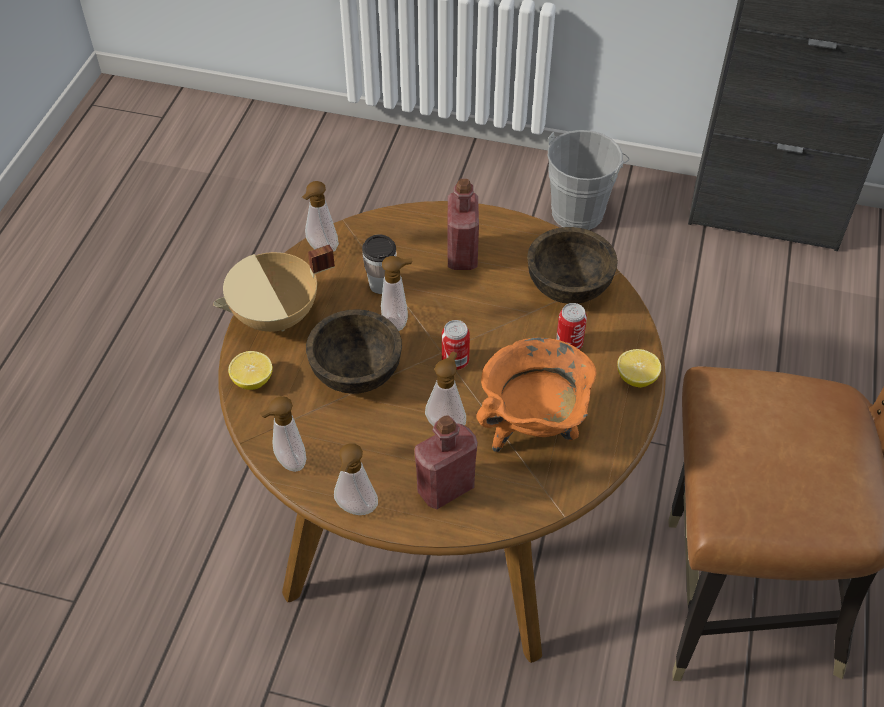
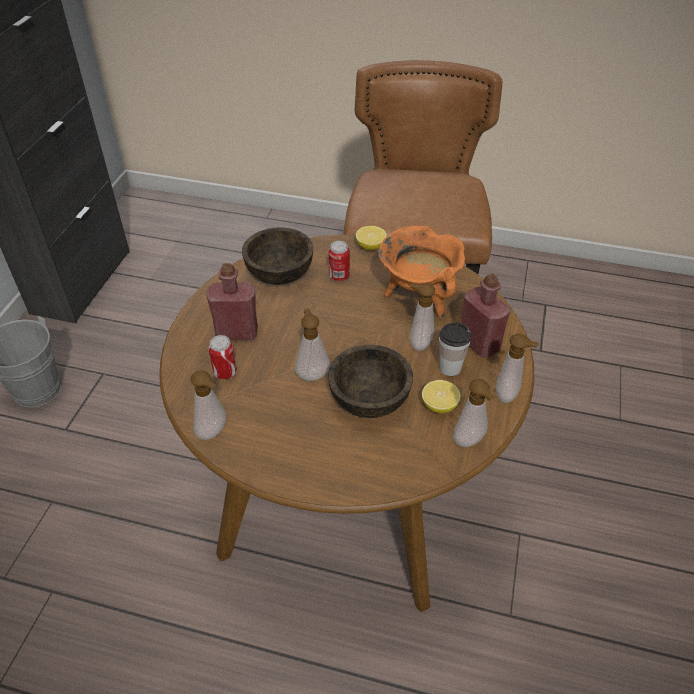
camera: 90 degrees left, 5 degrees down
(252, 380) = (381, 476): lemon -> lemon (439, 406)
(277, 317) = (302, 463): beige cooking pot -> none
(381, 285) = (267, 386): cup -> cup (450, 368)
(455, 361) = (356, 338): can -> can (225, 372)

